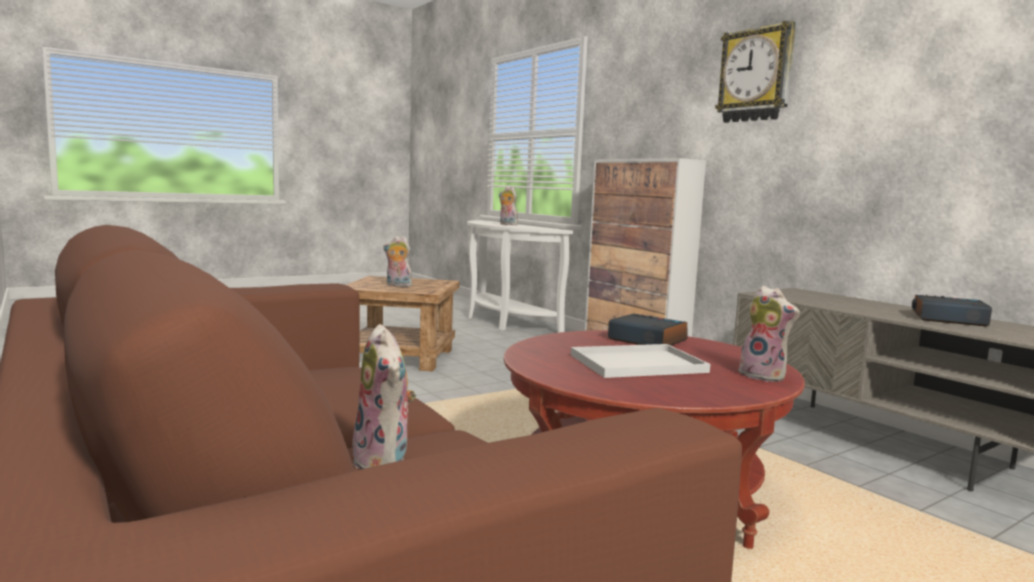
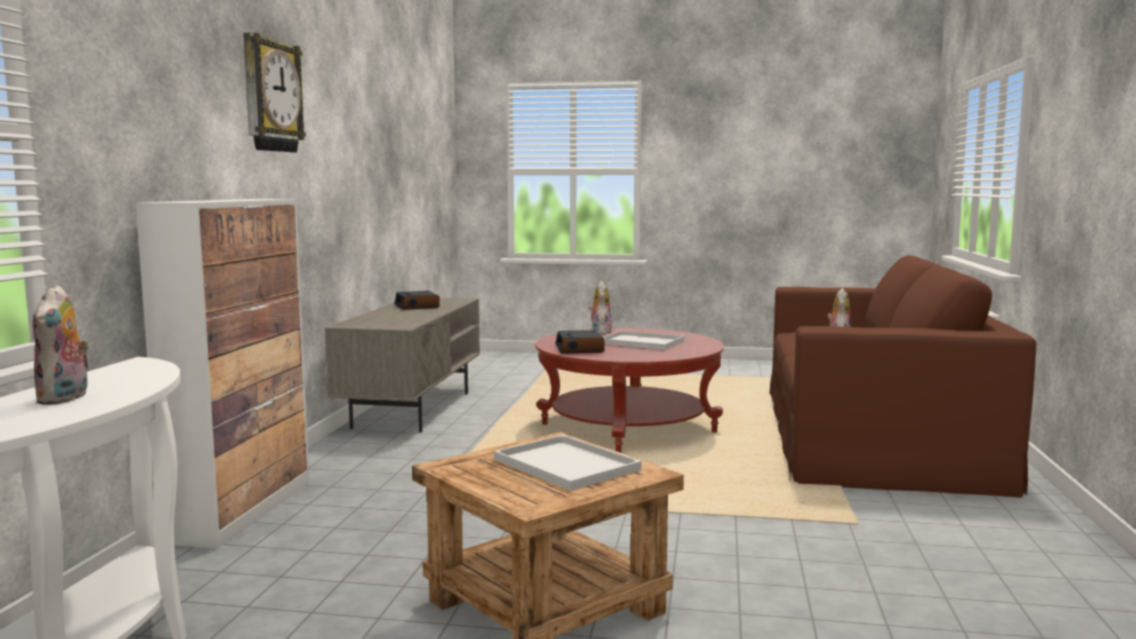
camera: 135 degrees left, 0 degrees up
(397, 285) = (563, 464): plush toy -> white tray

